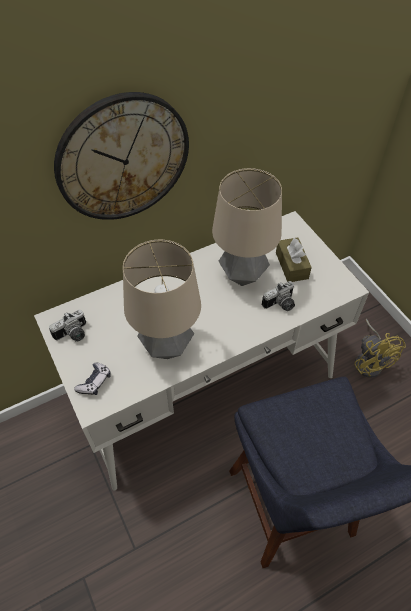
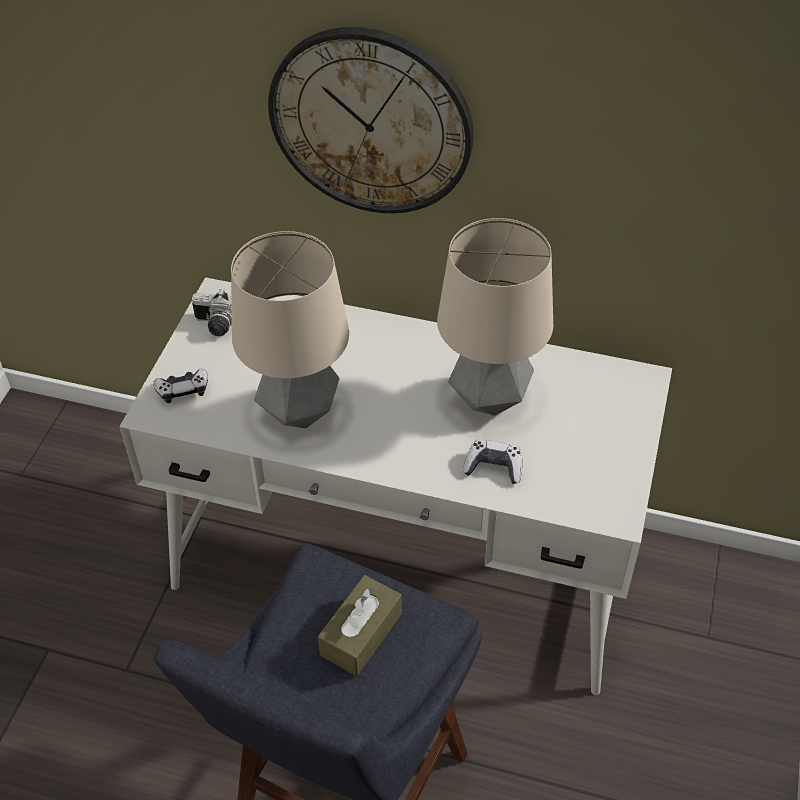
camera: 45 degrees right, 5 degrees down
(280, 305) = (493, 467): camera -> game controller
(291, 265) = (572, 432): brown tissue box -> brown tissue box (361, 634)
(369, 361) = (684, 723): yellow fan -> none

